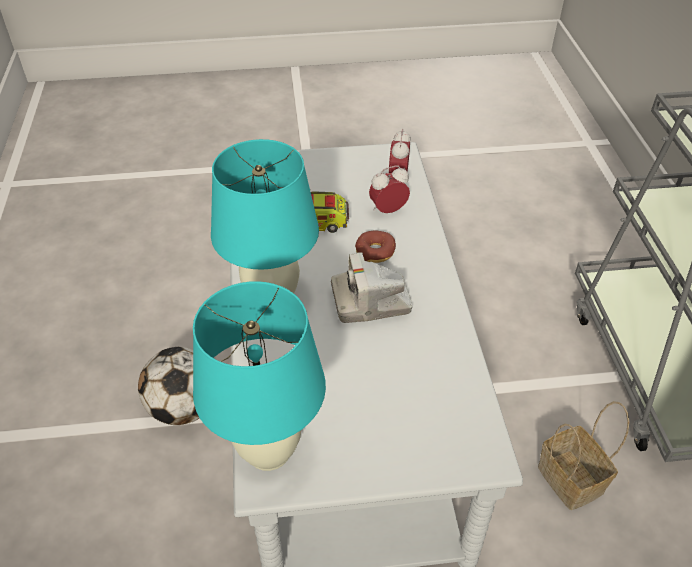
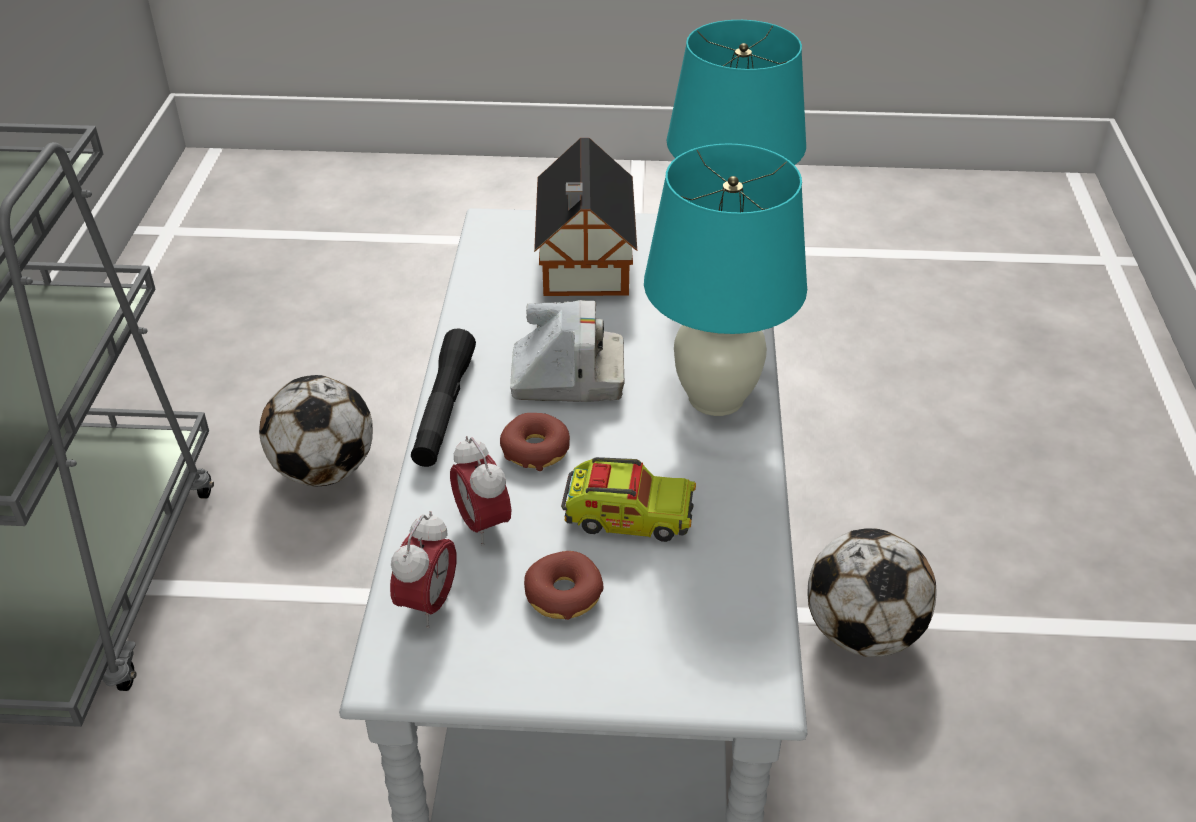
camera: 170 degrees left, 5 degrees down
(338, 186) = (564, 595): none -> donut
(388, 210) = (482, 524): alarm clock -> alarm clock turned 75 degrees clockwise
(390, 415) = (584, 263): none -> toy house
(439, 270) = (444, 409): none -> black flashlight
(572, 481) = (324, 471): basket -> football

